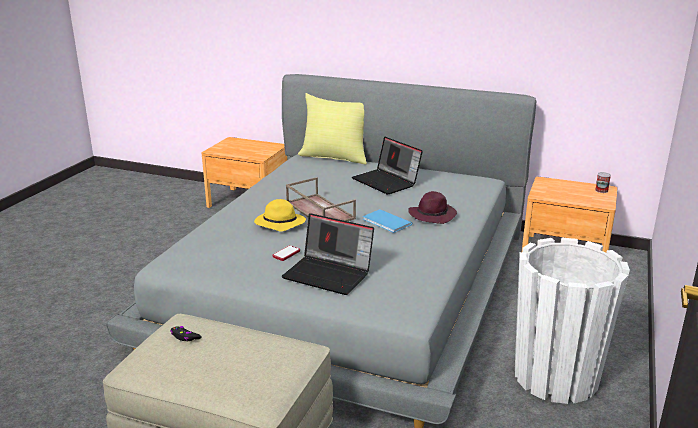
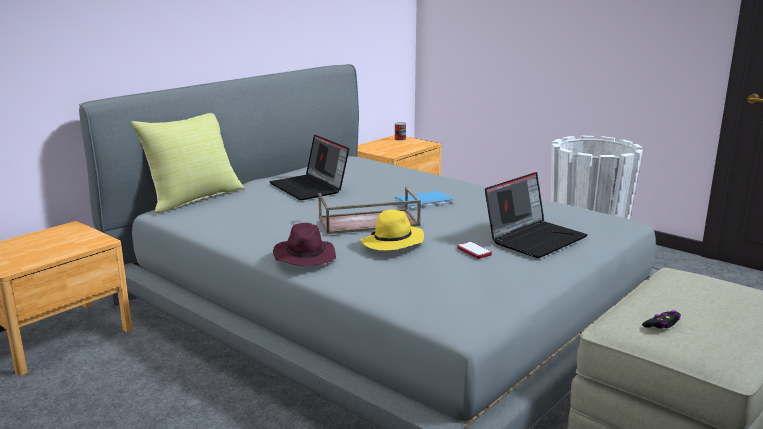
camera: 70 degrees left, 5 degrees down
(387, 182) = (310, 188): laptop -> laptop turned 75 degrees clockwise
(433, 215) = (419, 184): purple hat -> purple hat (304, 257)

